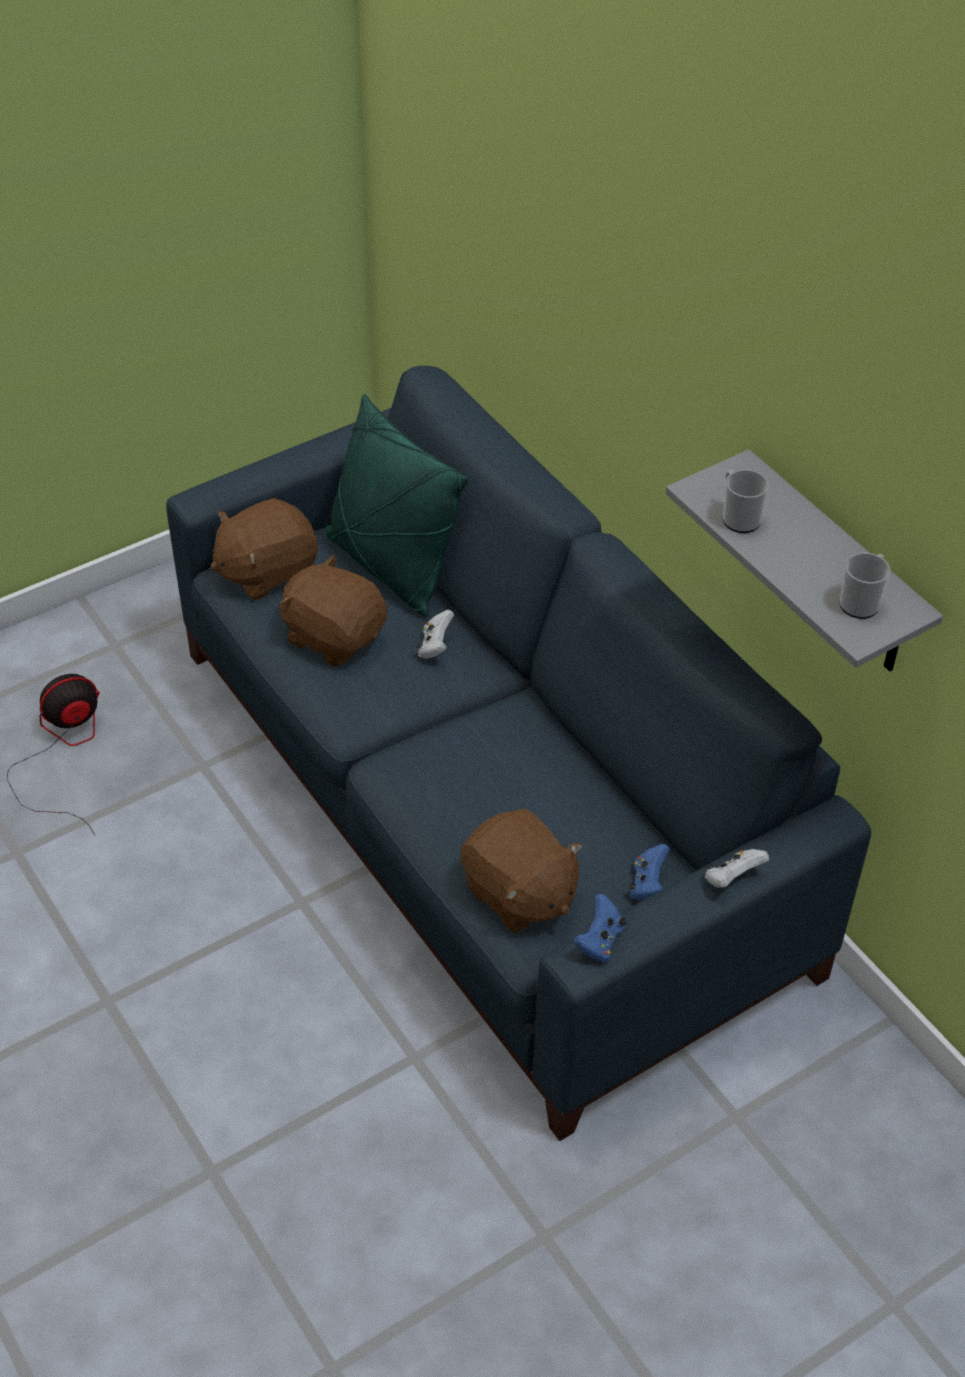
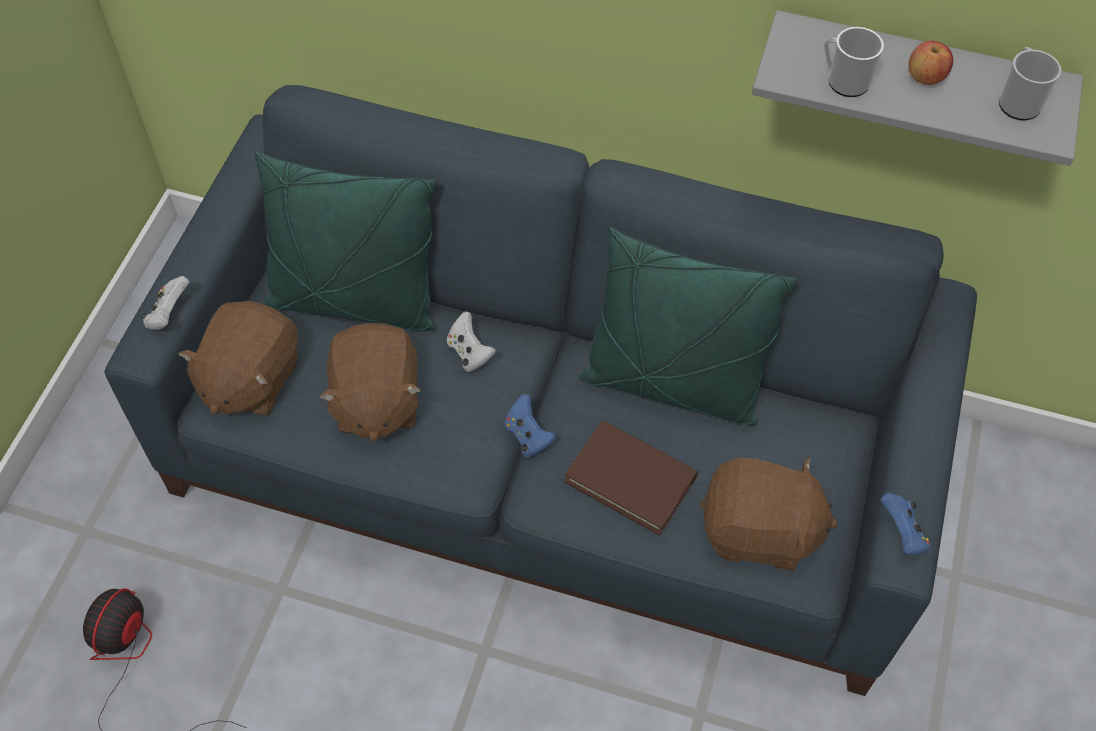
camera: 40 degrees left, 10 degrees up
(334, 636) = (375, 402): brown plush toy -> brown plush toy turned 90 degrees counterclockwise
(460, 798) = (630, 480): none -> brown book
(566, 761) = (672, 384): none -> green pillow
(647, 884) = (836, 449): blue game controller -> blue game controller (528, 436)
(732, 879) = (936, 404): white game controller -> white game controller (169, 314)
(806, 549) = (925, 78): none -> apple

